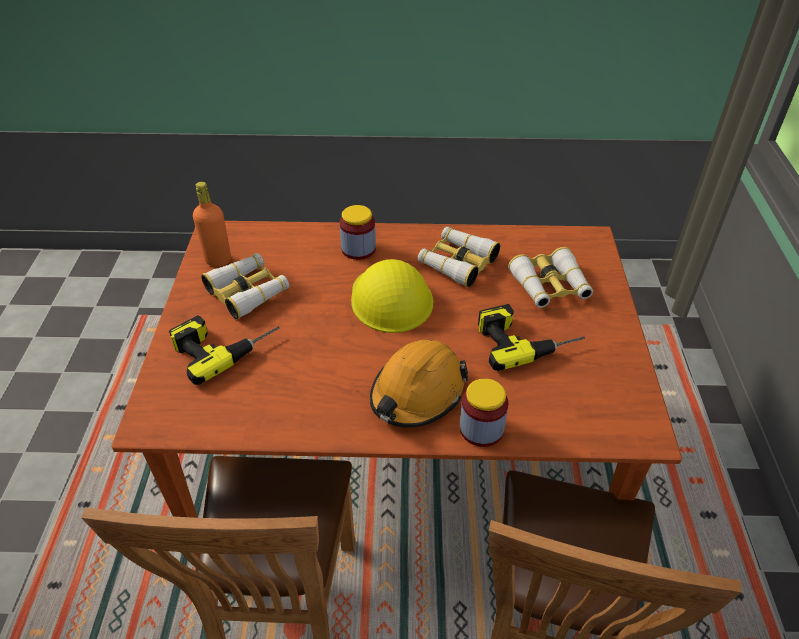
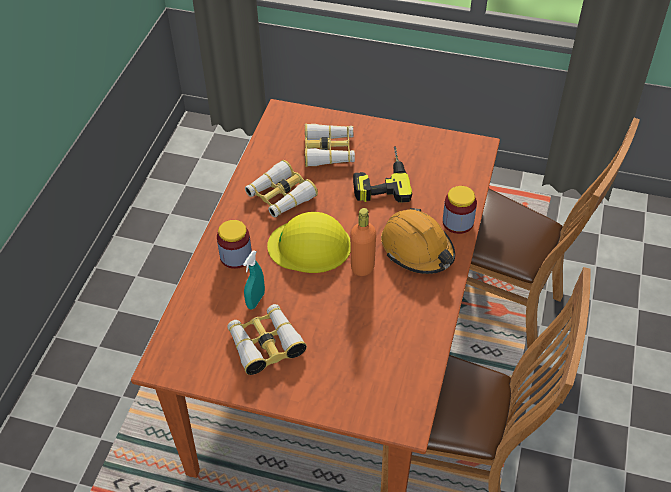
camera: 75 degrees left, 5 degrees up
(218, 260) = (208, 364): orange bottle -> orange bottle (362, 267)
(223, 344) = (329, 366): power drill -> none
(303, 274) = (255, 300): none -> turquoise spray bottle

